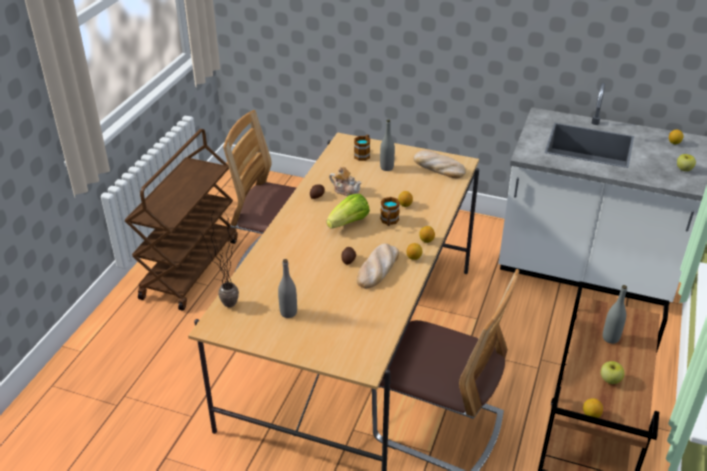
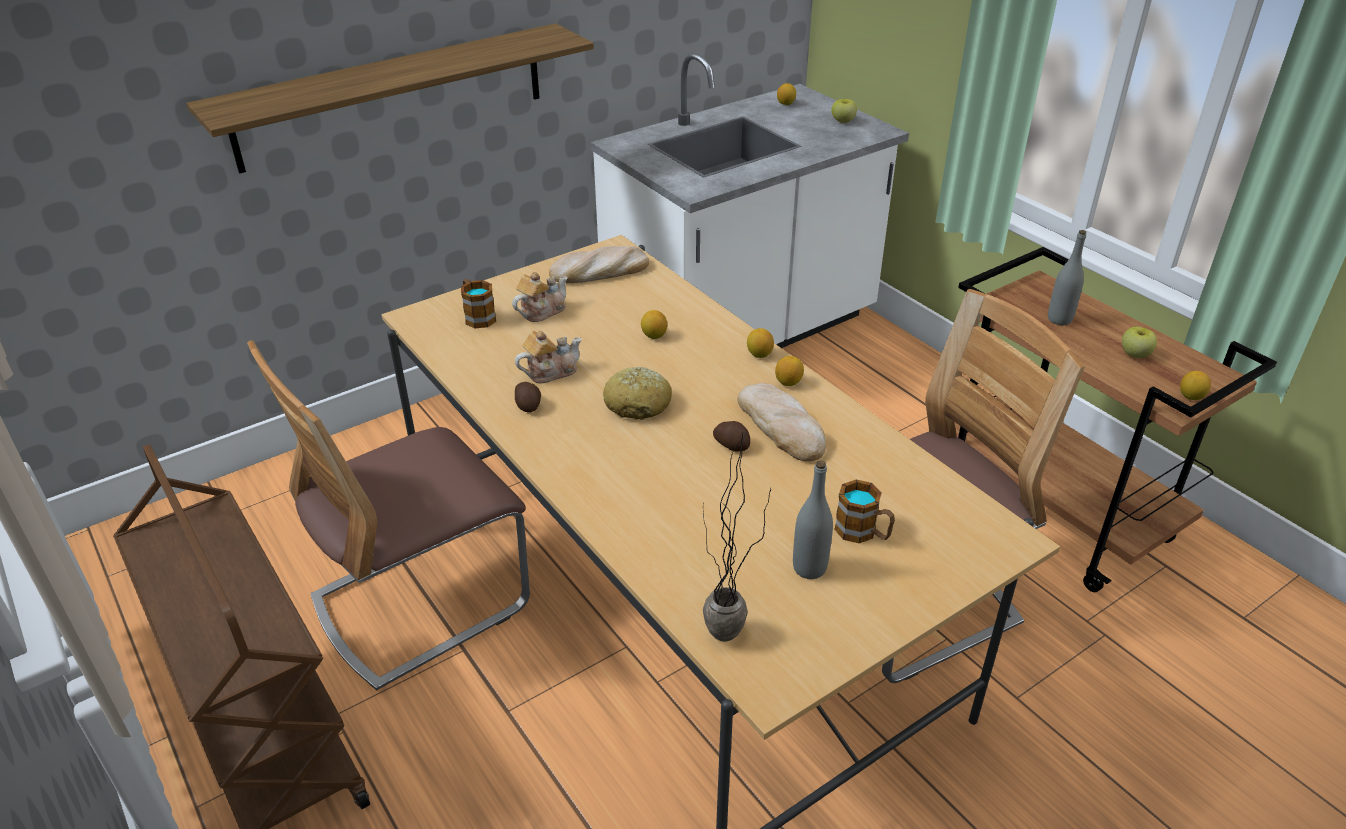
camera: 55 degrees left, 0 degrees up
(349, 223) = (638, 404): lettuce -> bread
(386, 167) = (541, 311): grey bottle -> teapot
(389, 221) = (678, 367): mug -> mug (863, 533)
(421, 37) = (392, 96): none -> shelf

